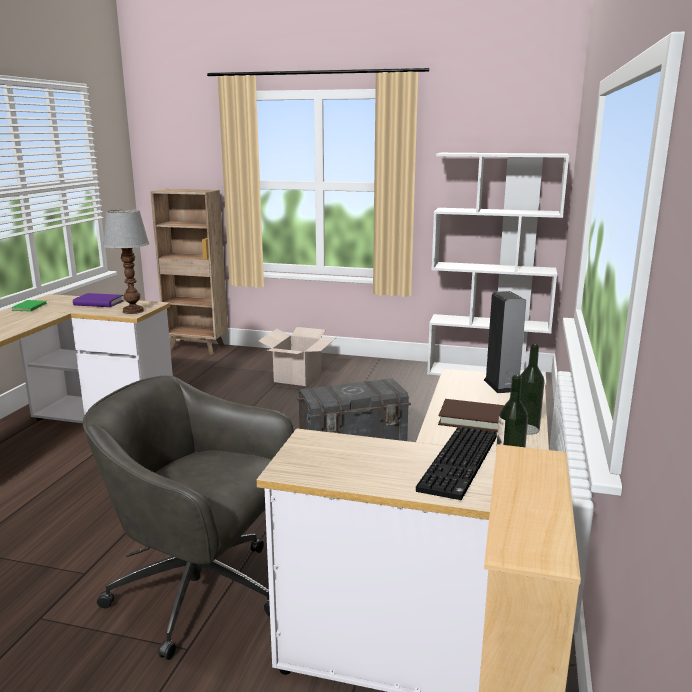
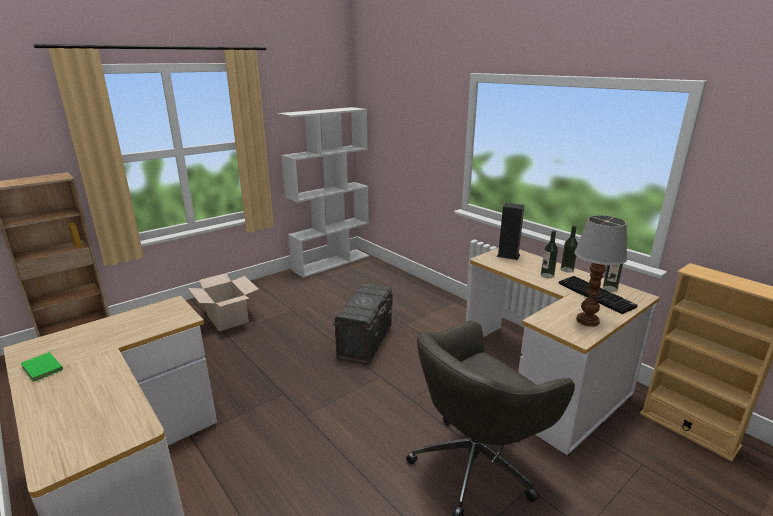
camera: 55 degrees left, 5 degrees up
(98, 303) = (112, 327): purple book -> none
(132, 311) = (177, 316): table lamp -> table lamp (587, 321)
(474, 419) = (547, 275): brown book -> bottle

